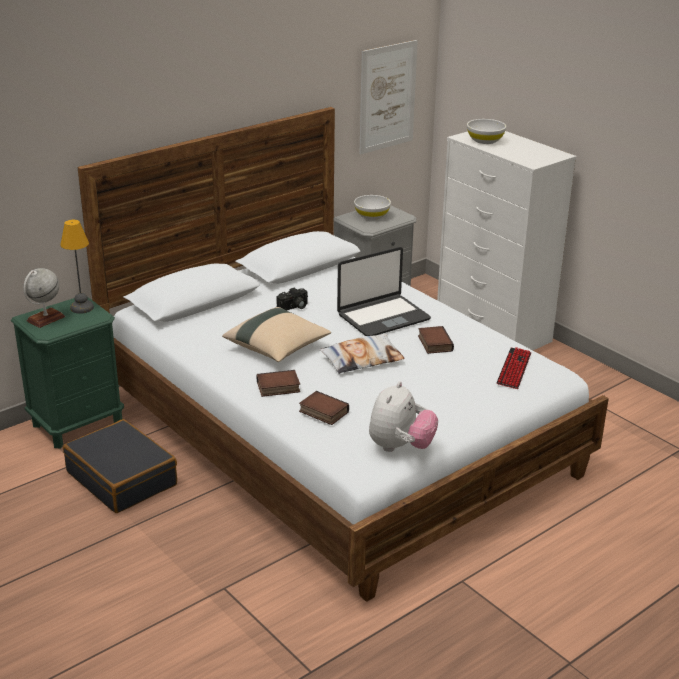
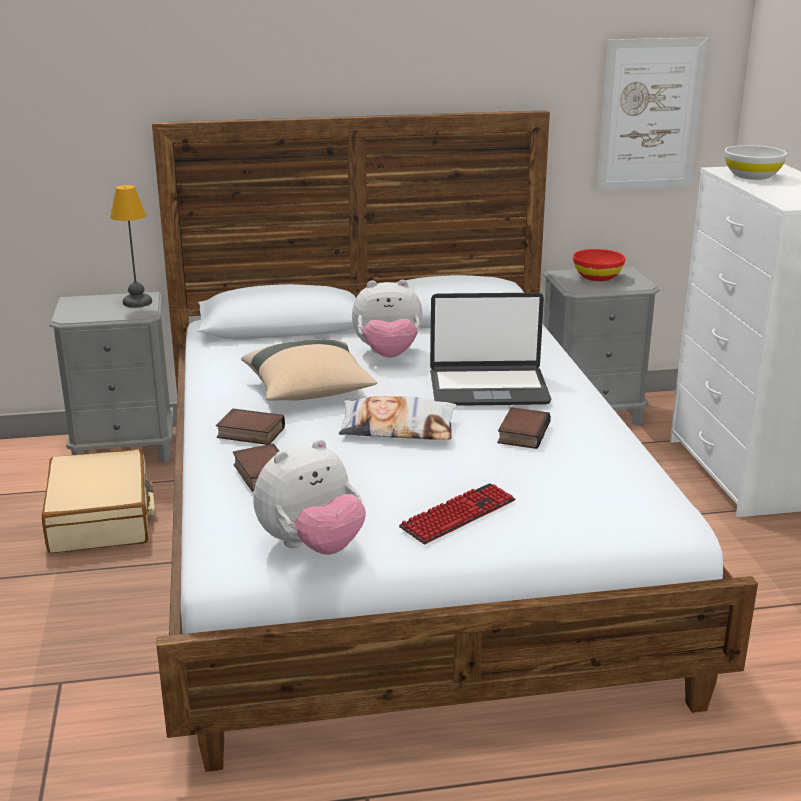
camera: 30 degrees right, 5 degrees down
(45, 319) = (87, 304): globe -> none
(78, 423) = (125, 449): green nightstand -> grey nightstand
(122, 478) = (101, 518): black suitcase -> beige suitcase
(294, 307) = (388, 355): camera -> plush toy
(372, 216) = (597, 277): white bowl -> red bowl
(514, 369) = (603, 493): keyboard -> keyboard (458, 515)

